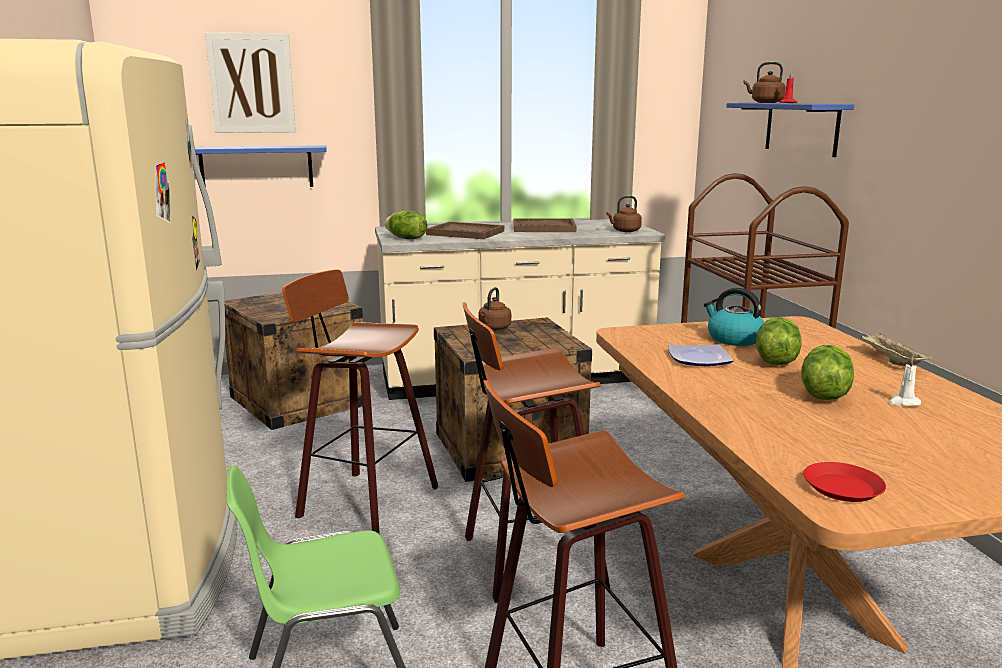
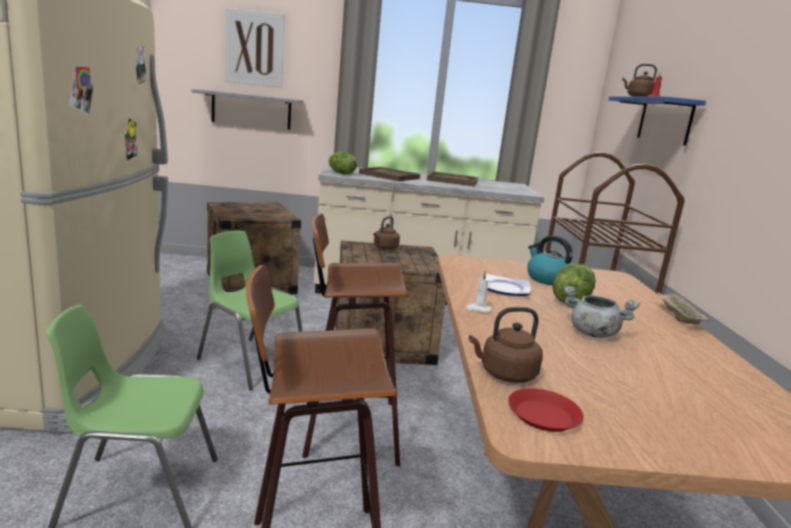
camera: 10 degrees right, 0 degrees up
(256, 167) = (251, 110): blue shelf -> grey shelf
(363, 502) = (250, 361): stool -> green chair
(625, 231) = (513, 191): brown kettle -> brown kettle (505, 374)
(823, 394) = (592, 333): lettuce -> grey cooking pot
(903, 402) = (663, 353): white candle -> white candle (478, 309)

